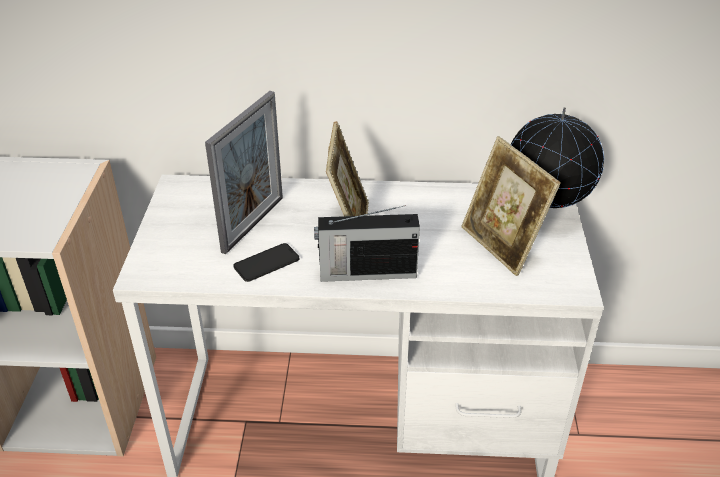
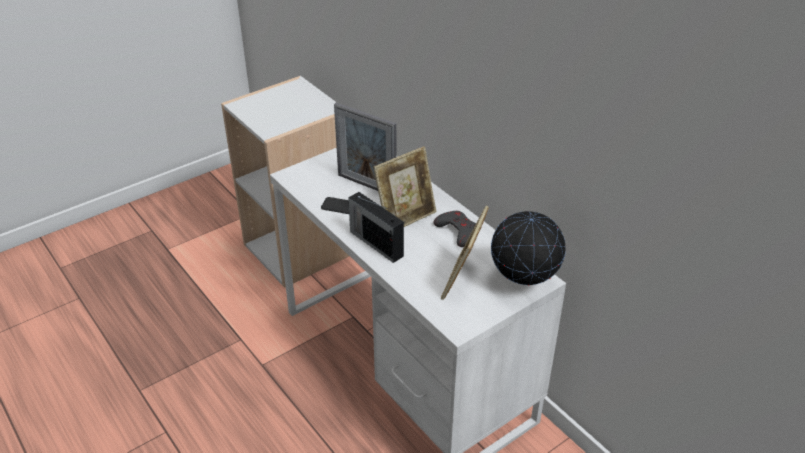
camera: 50 degrees right, 0 degrees up
(253, 224) = (366, 185): picture frame -> picture frame turned 45 degrees clockwise
(417, 206) = (457, 231): none -> grey game controller

